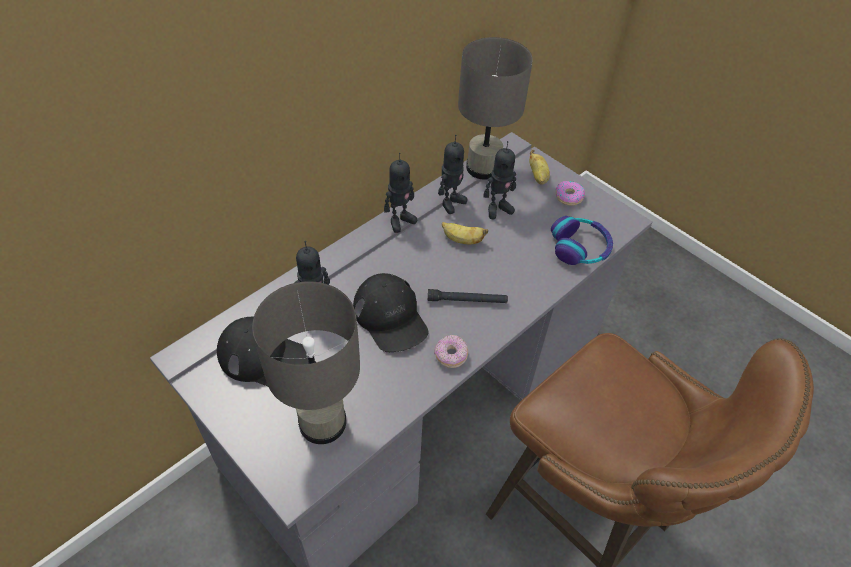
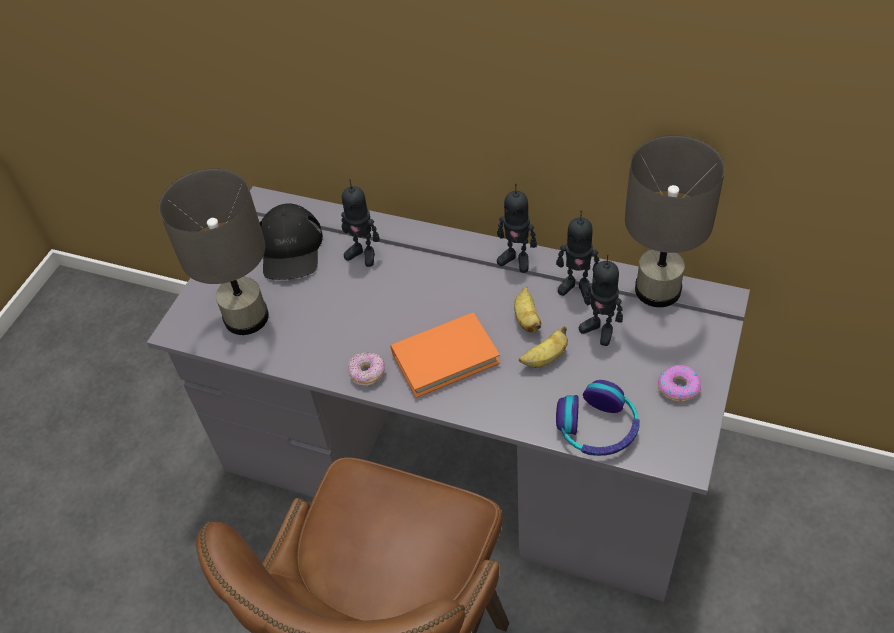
camera: 70 degrees right, 0 degrees up
(390, 317) = (385, 309): black cap -> none
(467, 300) = (445, 357): black flashlight -> orange book
(538, 177) = (688, 345): banana -> banana (545, 358)

